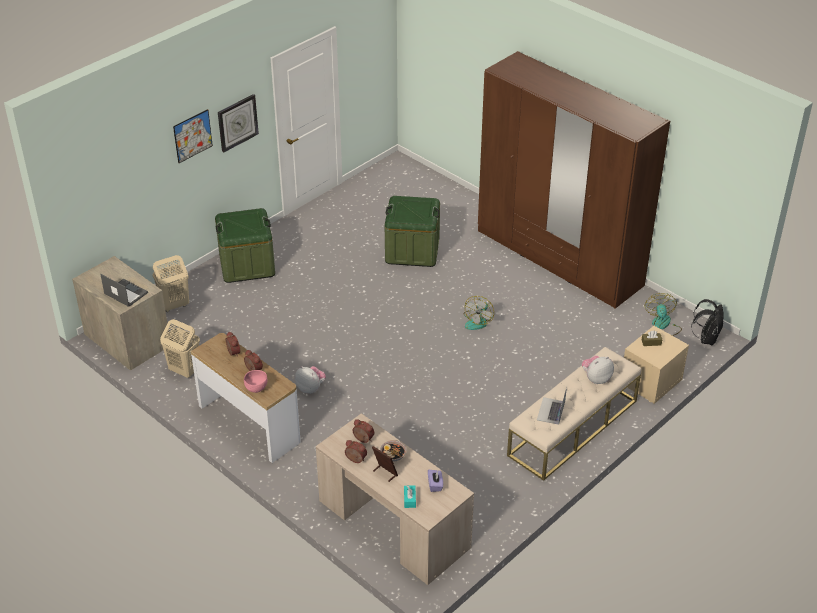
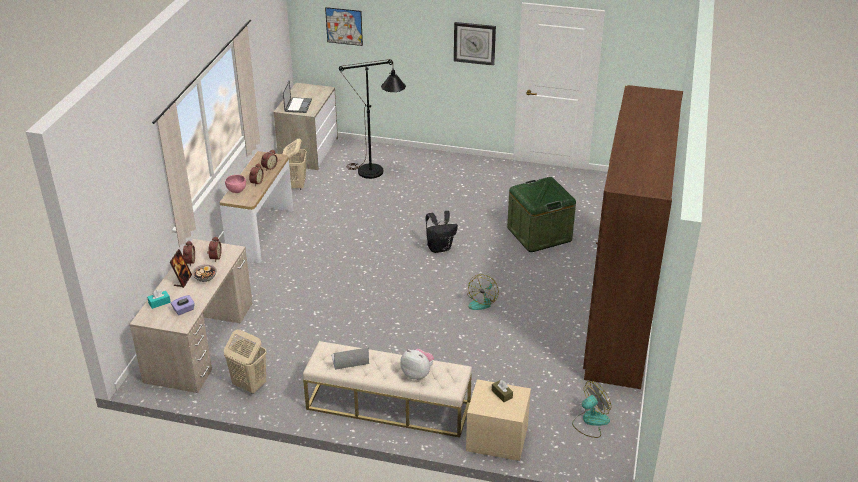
camera: 60 degrees right, 5 degrees down
(174, 305) = (362, 155): beige laundry basket -> beige laundry basket (249, 385)
(192, 136) = (426, 29): picture -> picture (344, 26)
(220, 308) = (377, 173): none -> black floor lamp
(247, 265) = (437, 166): green storage box -> none
(311, 388) = (323, 246): plush toy -> none
(478, 321) = (482, 301): fan -> fan turned 60 degrees counterclockwise
(706, 338) = (602, 461): black backpack -> black backpack (440, 248)

